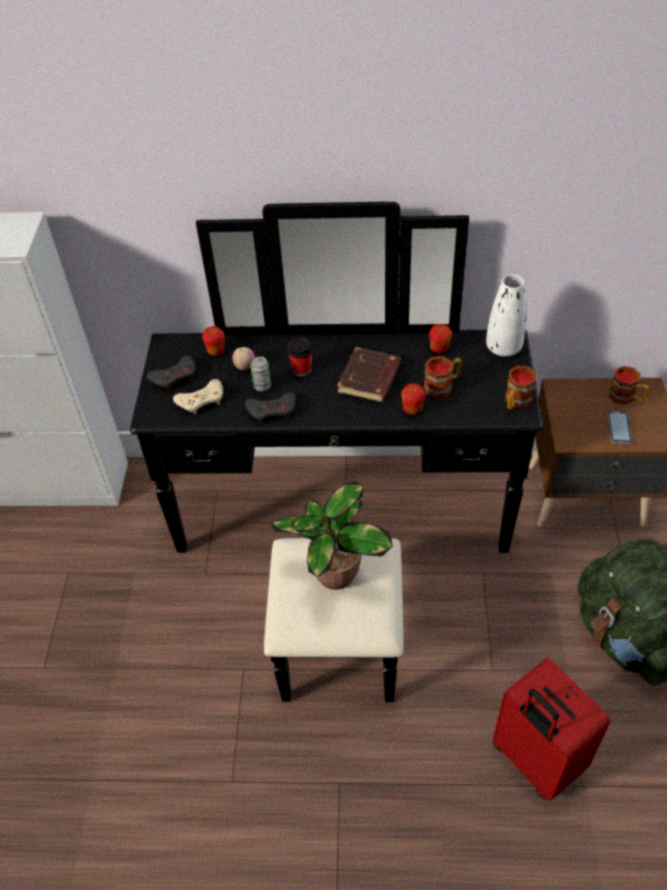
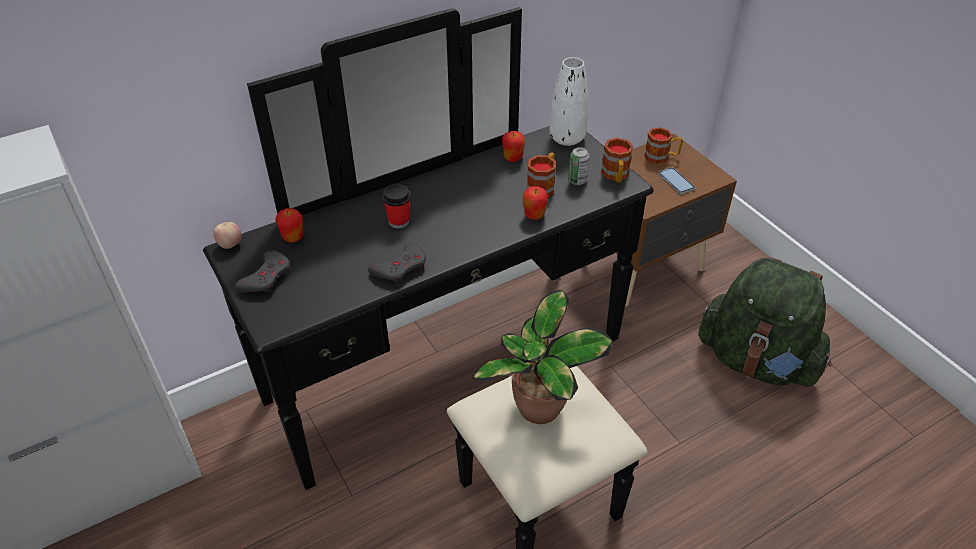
camera: 35 degrees left, 5 degrees down
(201, 400) = (316, 288): beige game controller -> none
(245, 367) = (337, 240): apple -> apple (230, 245)
(262, 386) = (371, 250): can -> can (577, 180)
(370, 379) = (472, 205): brown book -> none
(535, 760) = (770, 498): red suitcase -> none

